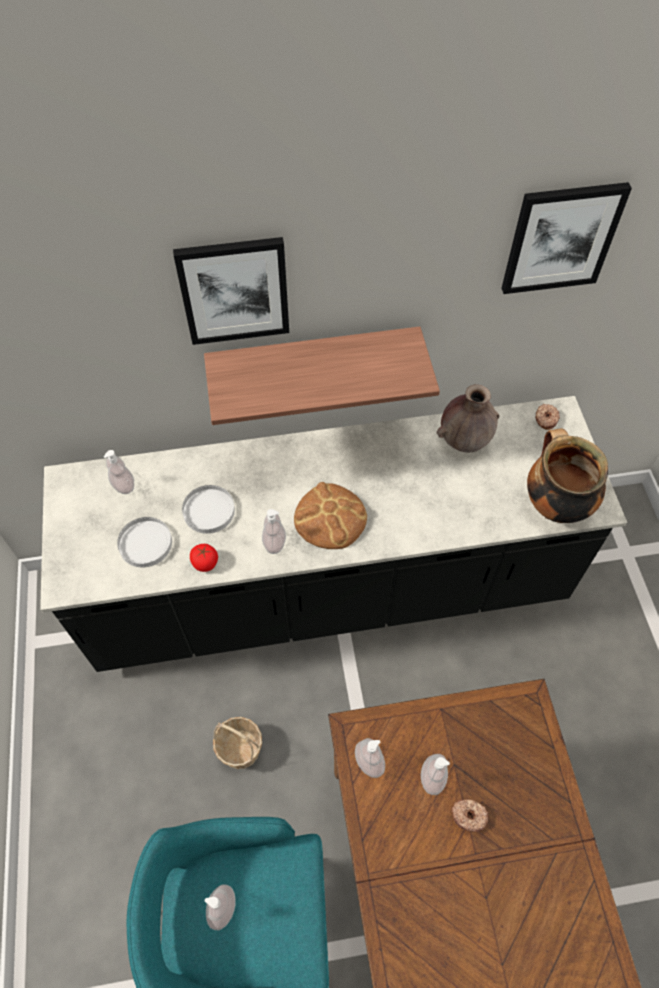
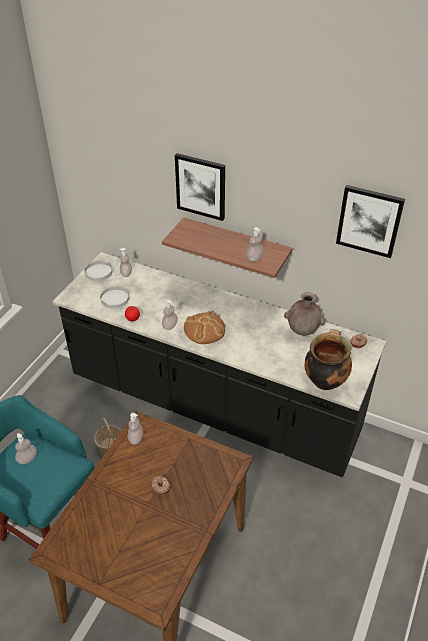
camera: 35 degrees right, 15 degrees down
(209, 511) = (153, 300): white plate -> white plate (98, 272)
(432, 777) = (158, 462): soap dispenser -> soap dispenser (254, 258)

